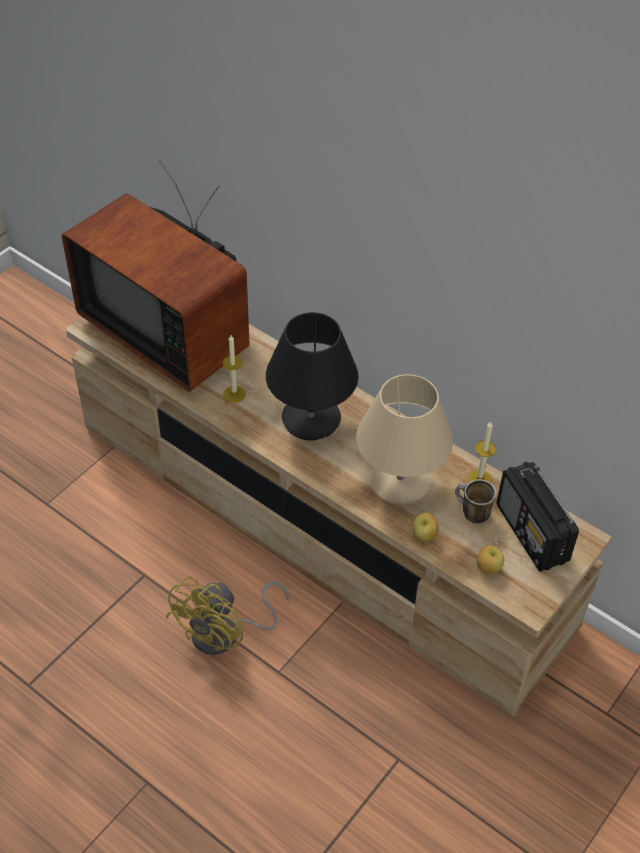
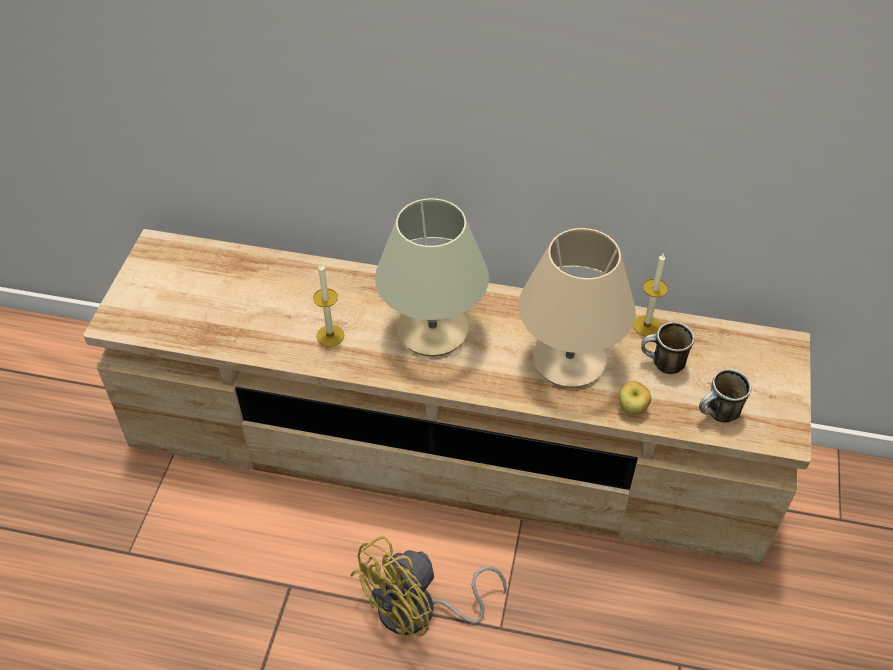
camera: 25 degrees left, 0 degrees up
(171, 329) = (213, 290): television -> none
(225, 634) = (419, 612): yellow fan -> yellow fan turned 45 degrees clockwise
(310, 418) = (431, 330): black table lamp -> beige table lamp
(488, 568) = (718, 415): apple -> mug
(532, 534) = (735, 361): radio -> none

